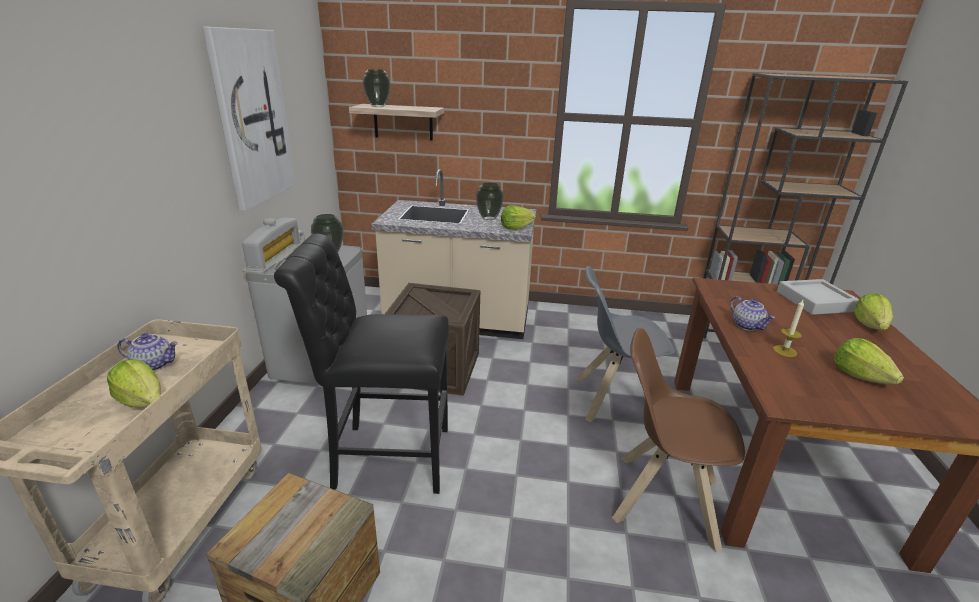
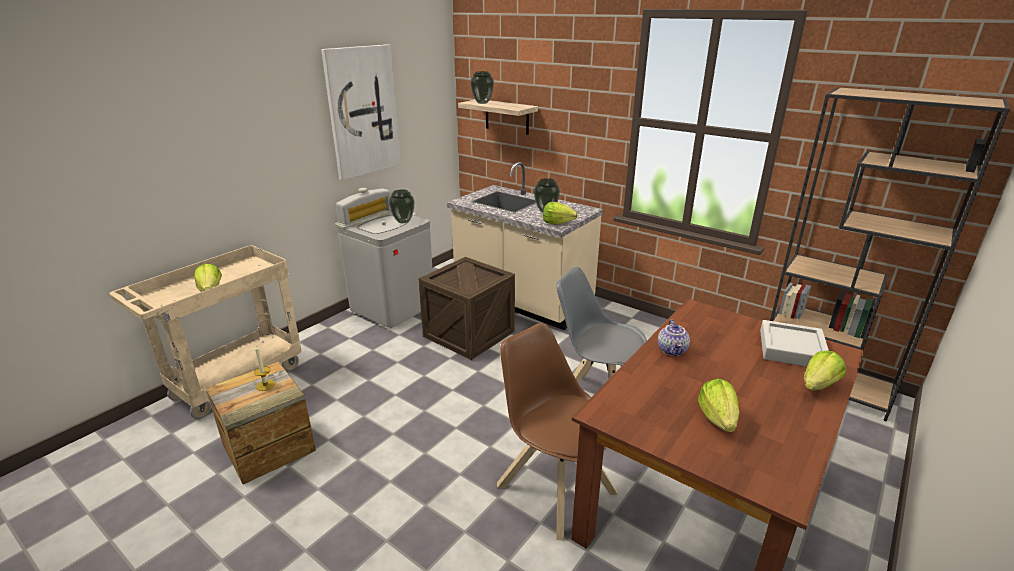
camera: 30 degrees right, 0 degrees up
(155, 364) = (235, 272): teapot -> none
(385, 456) = (379, 383): black stool -> none
(785, 351) = (674, 379): candle -> candle (265, 385)

